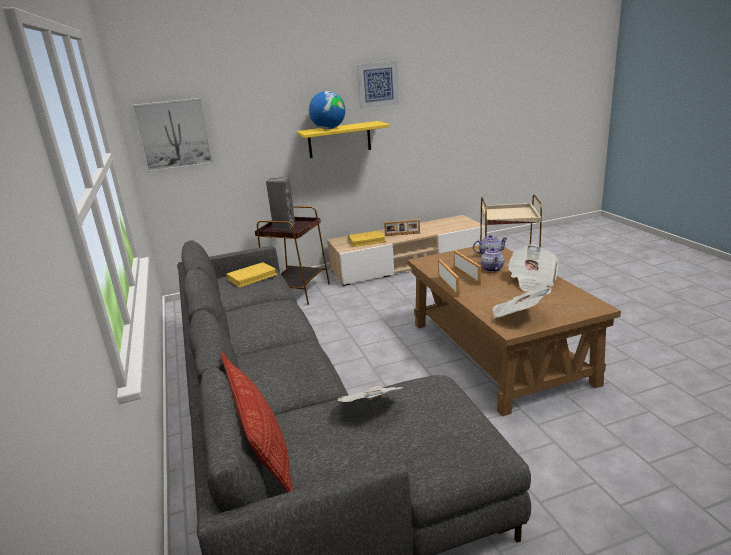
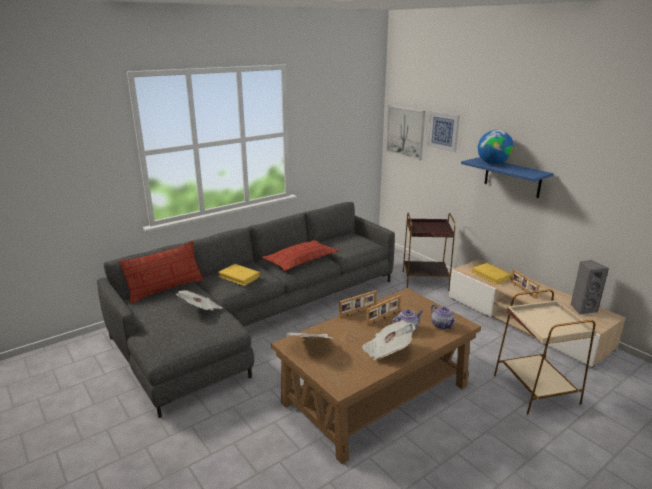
camera: 70 degrees right, 0 degrees up
(252, 277) = (356, 242): yellow book -> yellow book (239, 277)
(268, 316) = (301, 259): none -> pillow
(284, 226) = (430, 226): grey speaker -> grey speaker (582, 309)
(339, 139) = (512, 177): yellow shelf -> blue shelf
(377, 84) = (562, 137): picture -> picture (443, 131)

